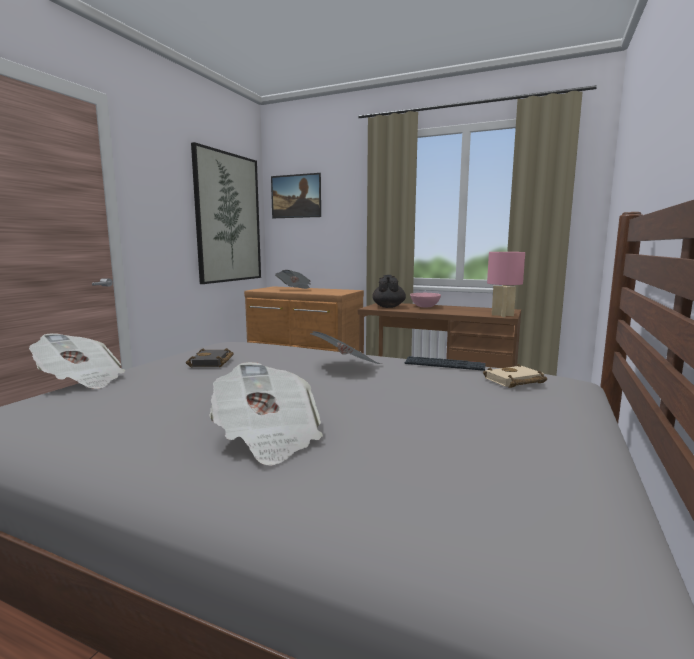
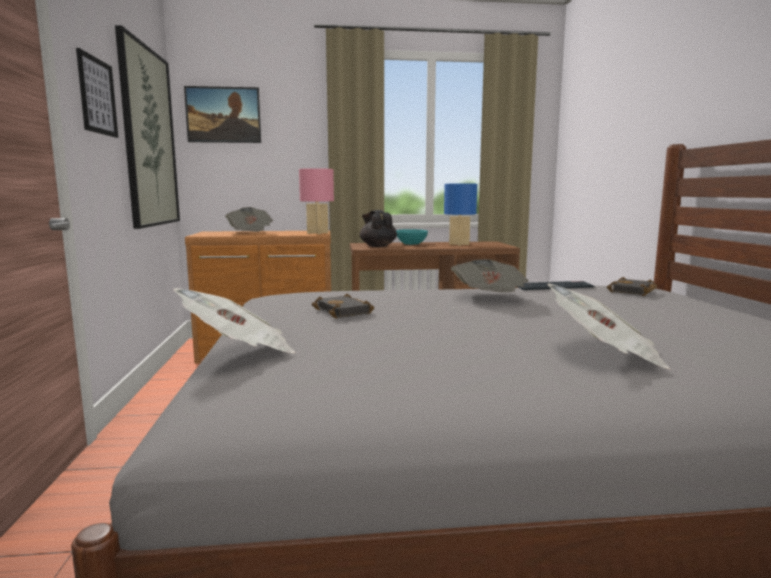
camera: 30 degrees left, 0 degrees up
(163, 194) = (97, 96): none -> picture
(425, 306) = (411, 244): pink bowl -> turquoise bowl
(467, 310) = (459, 244): none -> blue table lamp
(502, 315) = (500, 246): pink table lamp -> pink table lamp (317, 233)
(514, 381) = (633, 291): beige book -> black book

